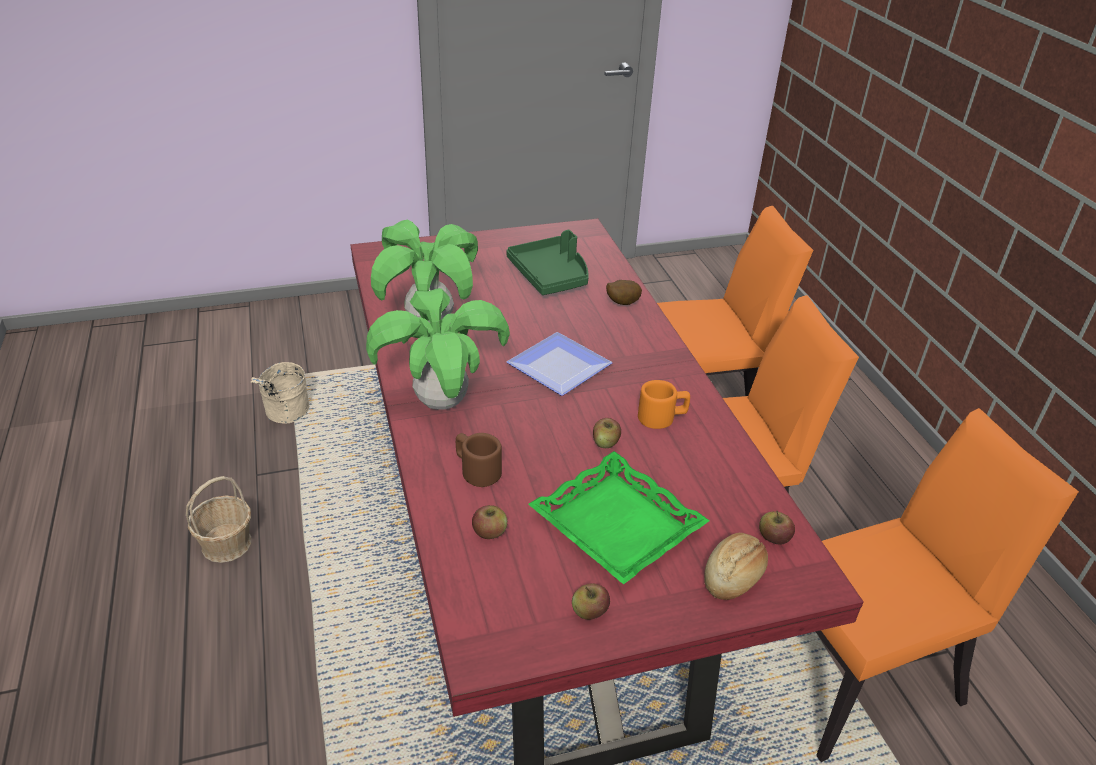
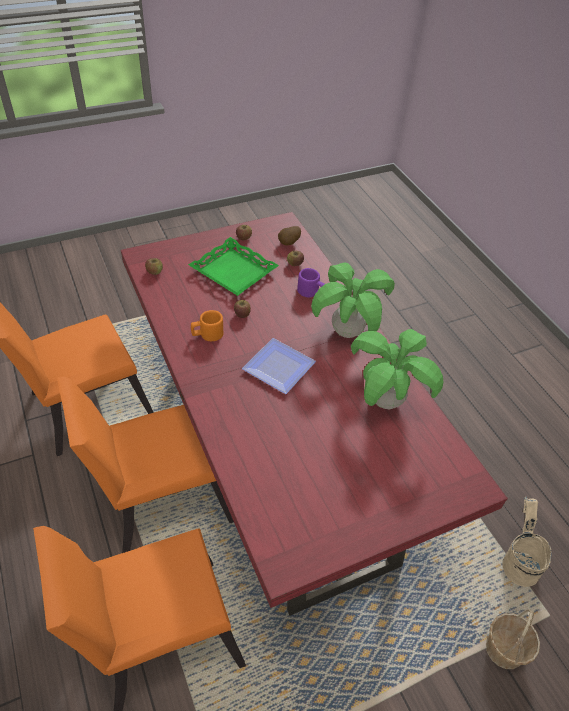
camera: 170 degrees right, 10 degrees up
(227, 544) = (475, 438): basket -> basket (504, 648)
(476, 470) = (311, 292): brown mug -> purple mug
(551, 275) = (304, 474): green tray -> none
(621, 303) = (237, 443): potato -> potato (289, 243)
(734, 576) = (178, 254): bread -> none

